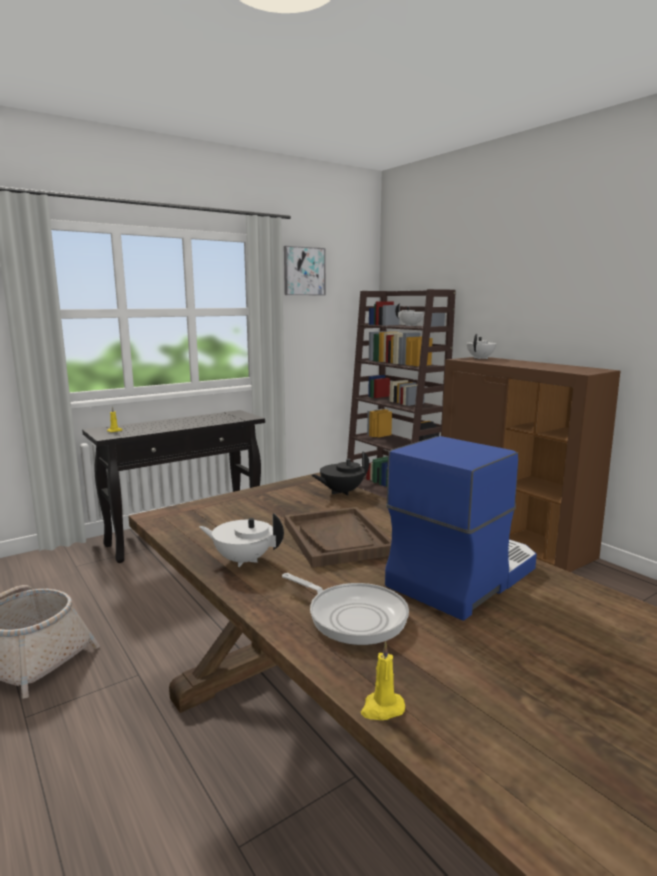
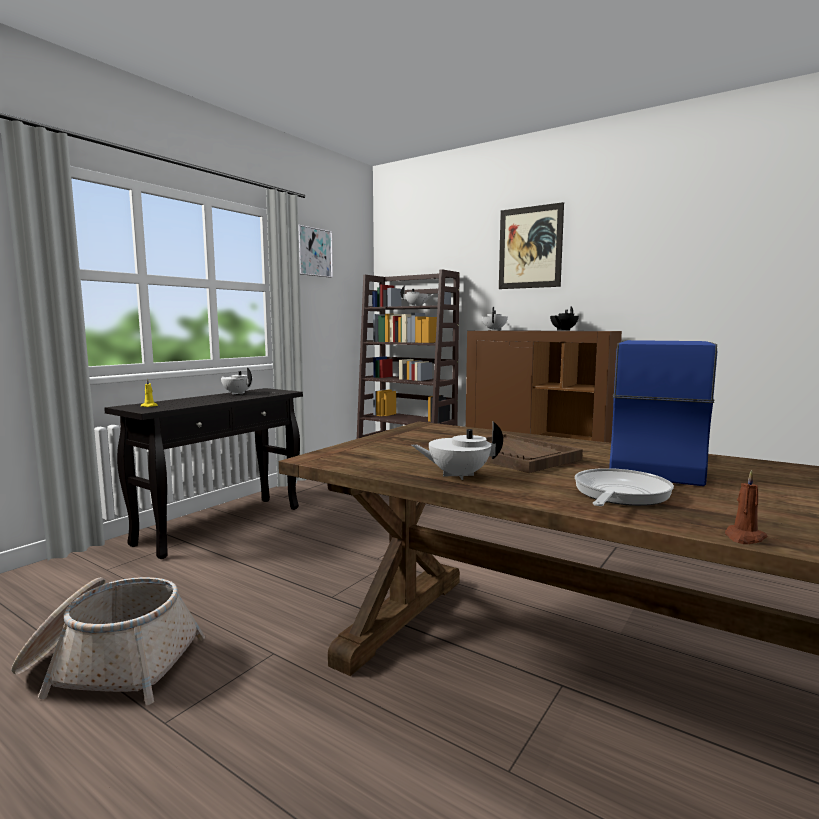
camera: 20 degrees left, 5 degrees down
(206, 417) = (237, 393): none -> white teapot
(341, 492) = (463, 430): black teapot -> black teapot (563, 330)
(353, 616) = (619, 494): frying pan -> frying pan turned 75 degrees counterclockwise
(382, 708) = (744, 537): yellow candle -> brown candle
(528, 264) = (530, 247): none -> picture

